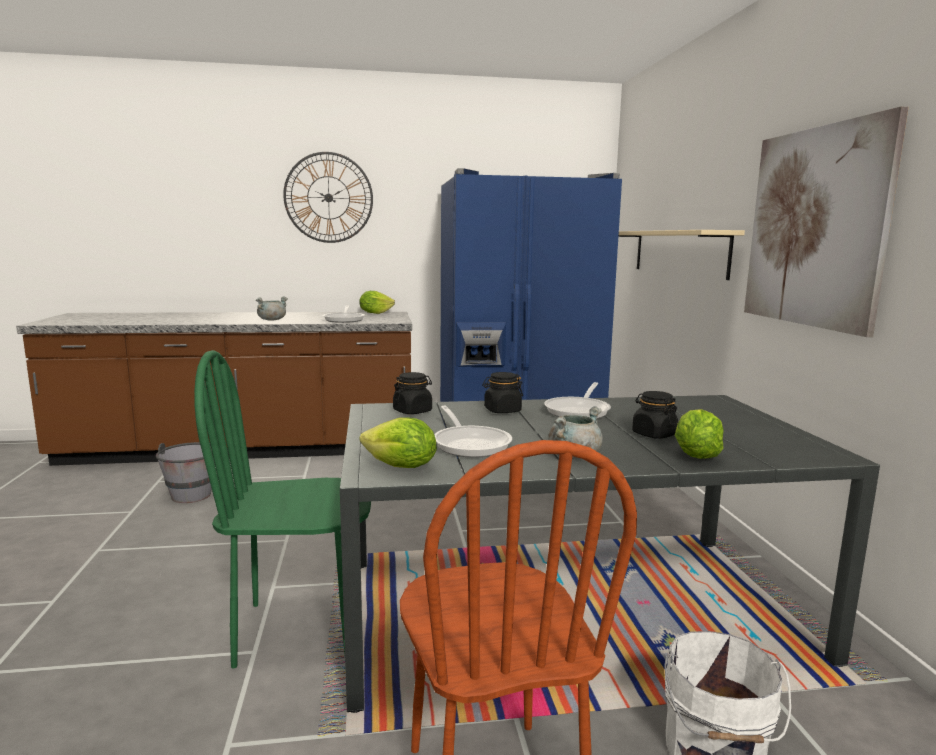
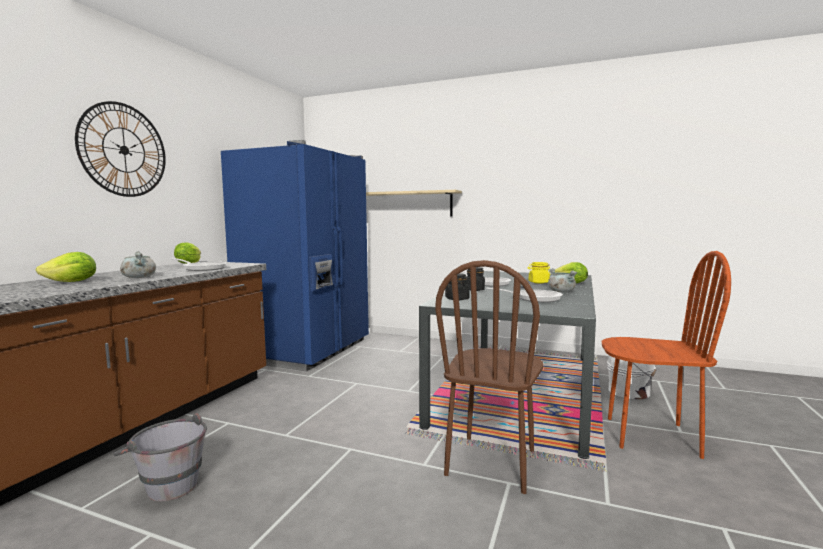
camera: 60 degrees left, 5 degrees down
(298, 630) = (492, 462): green chair -> brown chair
(401, 467) = (567, 309): lettuce -> lettuce (72, 282)
(653, 434) = (538, 282): black jar -> yellow jar
(814, 227) = (513, 188): picture -> none

